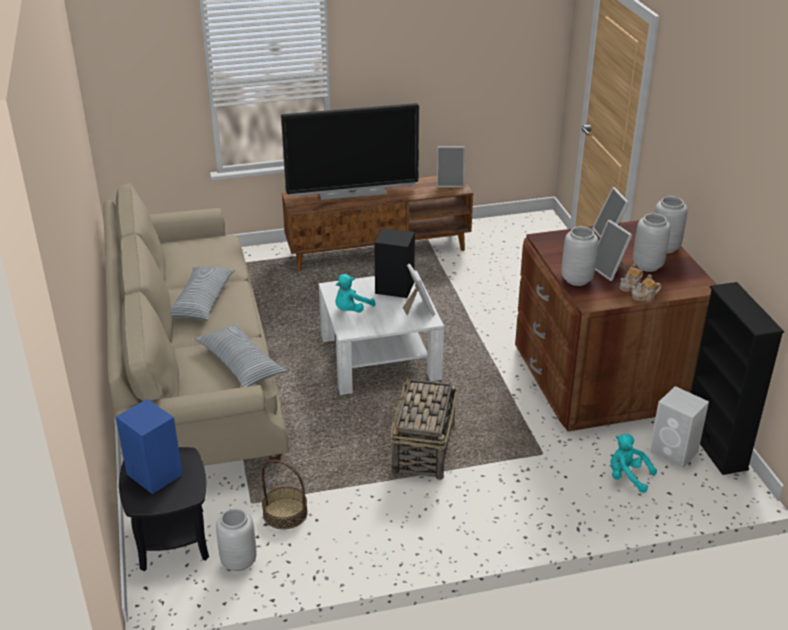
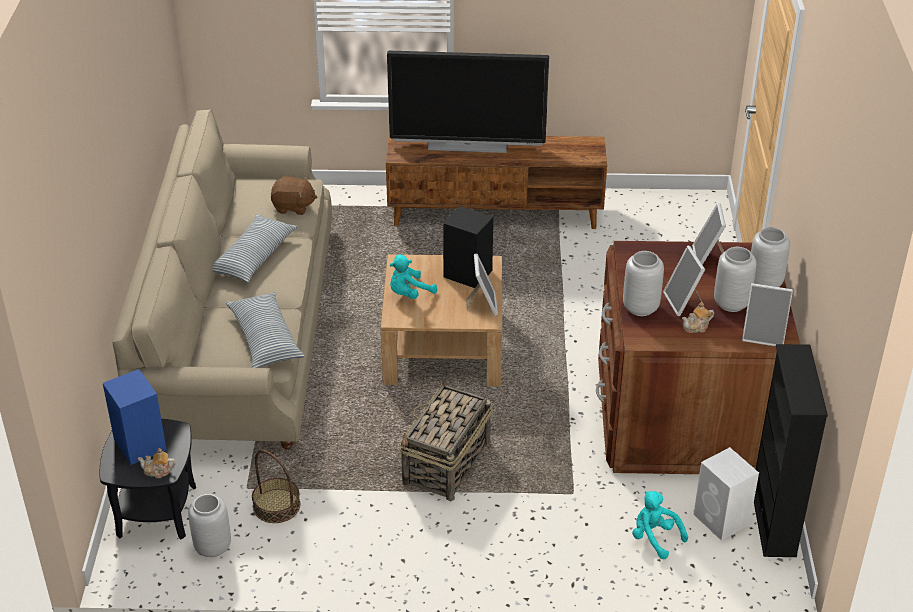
camera: 15 degrees right, 5 degrees up
(222, 257) = (293, 207): none -> brown plush toy
(379, 357) = (443, 348): white coffee table -> brown coffee table
(450, 183) = (586, 148): picture frame -> picture frame (764, 335)
(644, 297) = (705, 343): teapot -> teapot (158, 471)

